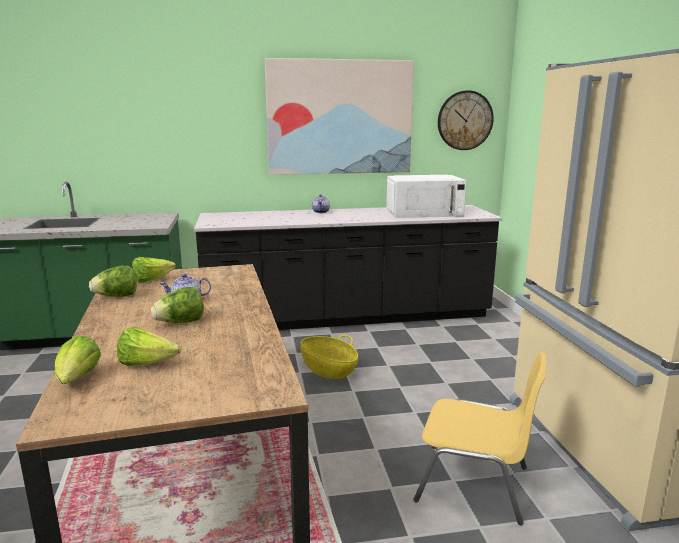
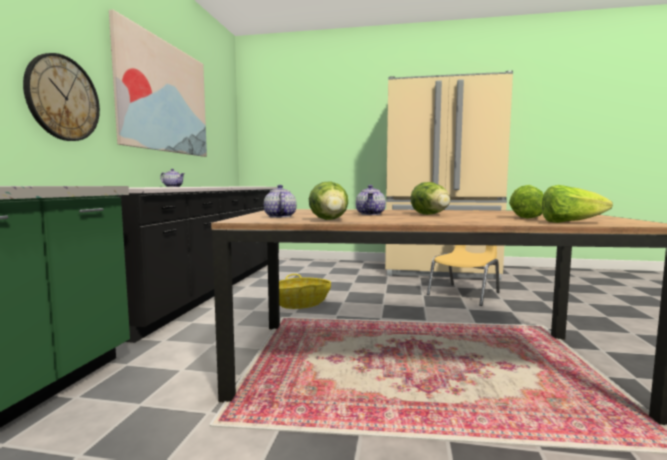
camera: 70 degrees left, 10 degrees down
(151, 280) = (279, 216): lettuce -> teapot
(424, 213) = (238, 186): white microwave -> none
(465, 120) = (223, 121): wall clock -> wall clock (63, 98)

